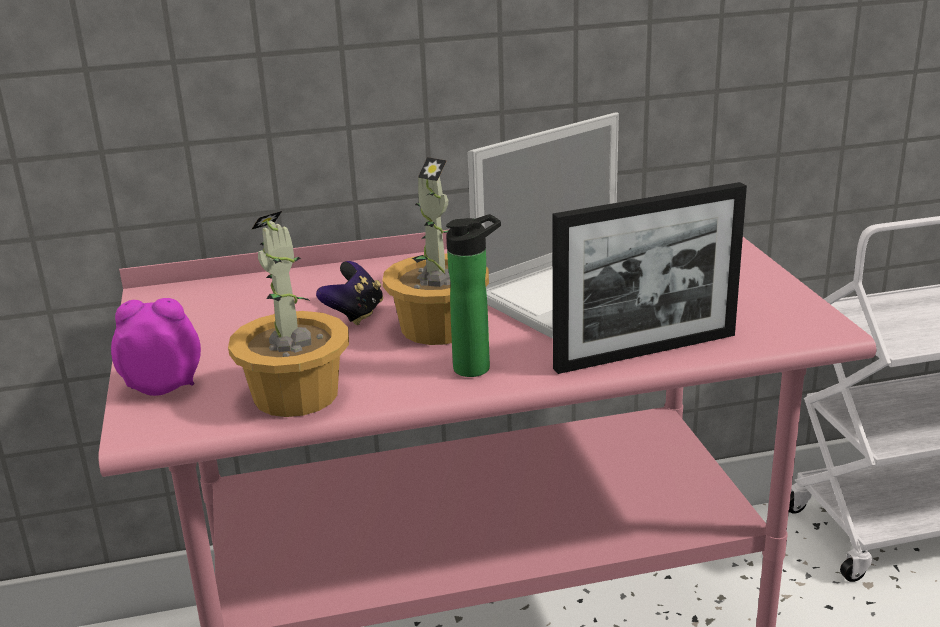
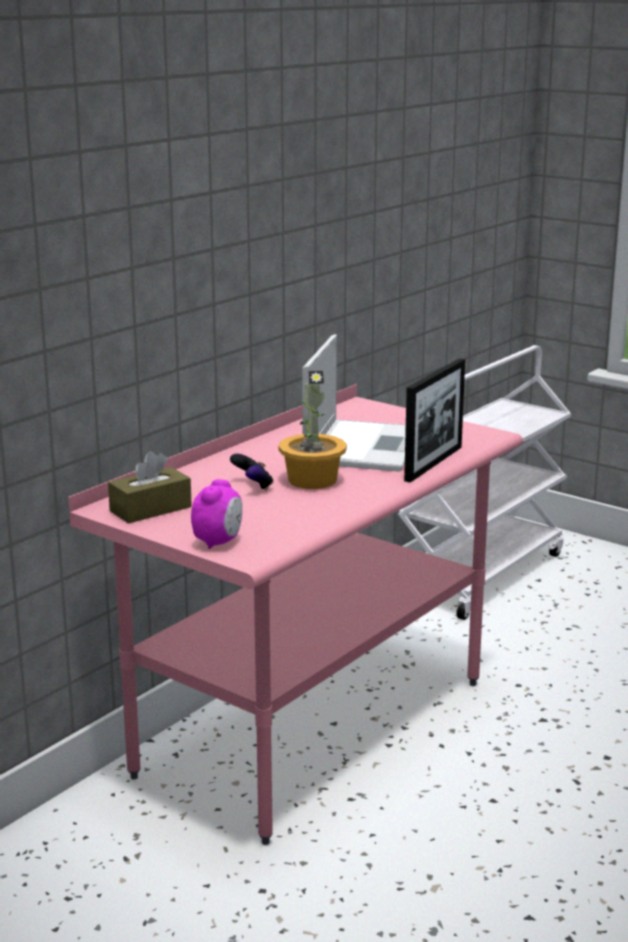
camera: 40 degrees left, 5 degrees down
(163, 386) = (218, 542): alarm clock -> alarm clock turned 150 degrees clockwise
(194, 311) = (150, 509): none -> brown tissue box
(296, 395) = (301, 525): potted plant -> none
(477, 367) = (367, 490): bottle -> none

